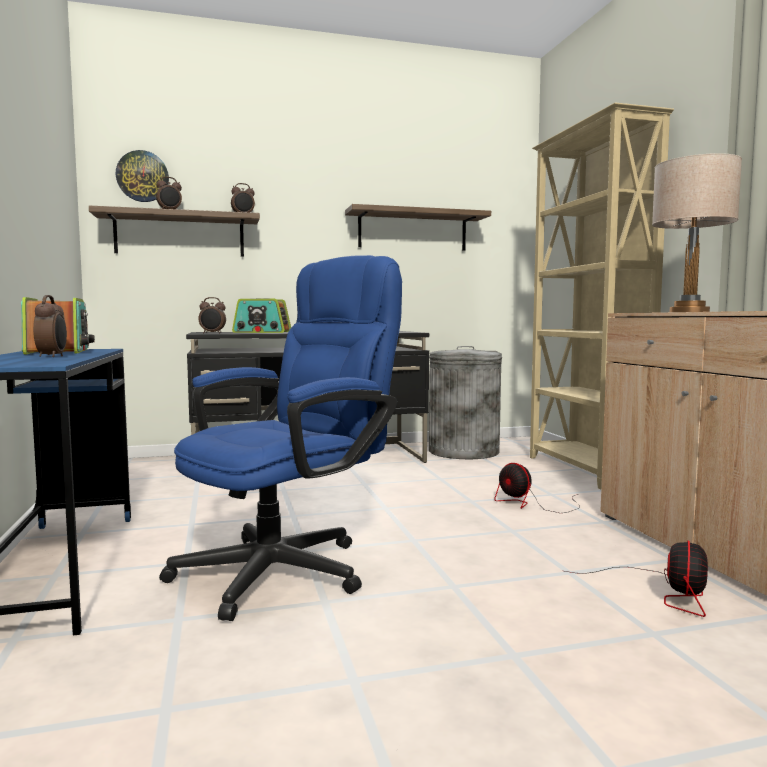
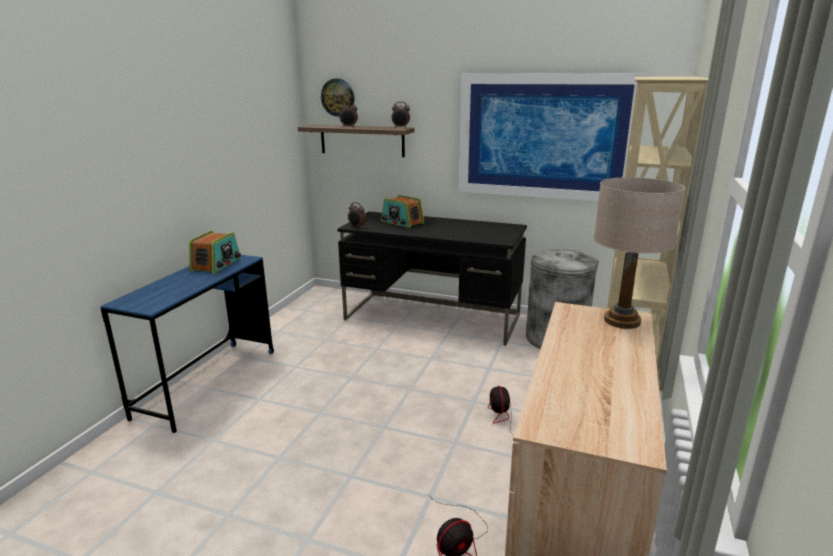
camera: 35 degrees right, 15 degrees up
(52, 357) = (187, 284): alarm clock -> none
(289, 567) = (296, 423): blue office chair -> none
(412, 231) = (545, 137): shelf -> picture

